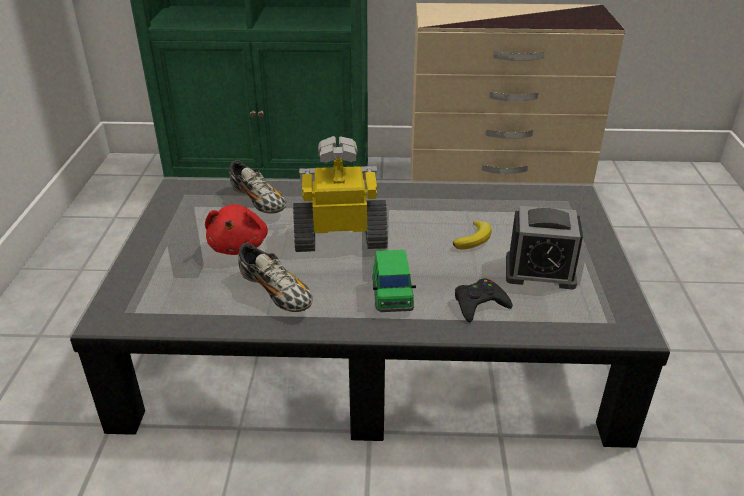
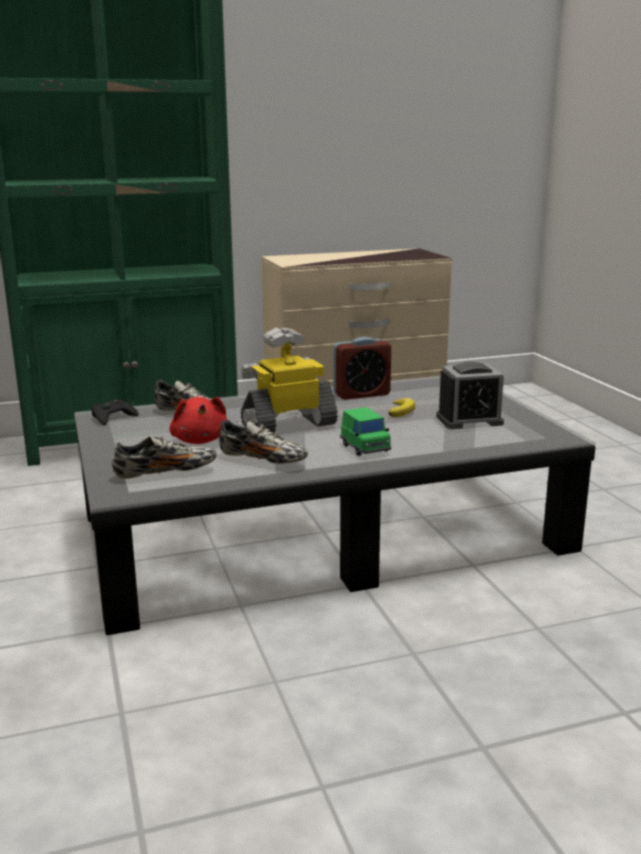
camera: 20 degrees left, 15 degrees down
(172, 292) = (165, 473): none -> shoe
(449, 201) = (361, 394): none -> alarm clock
(479, 304) = (438, 442): black game controller -> black game controller (112, 417)

